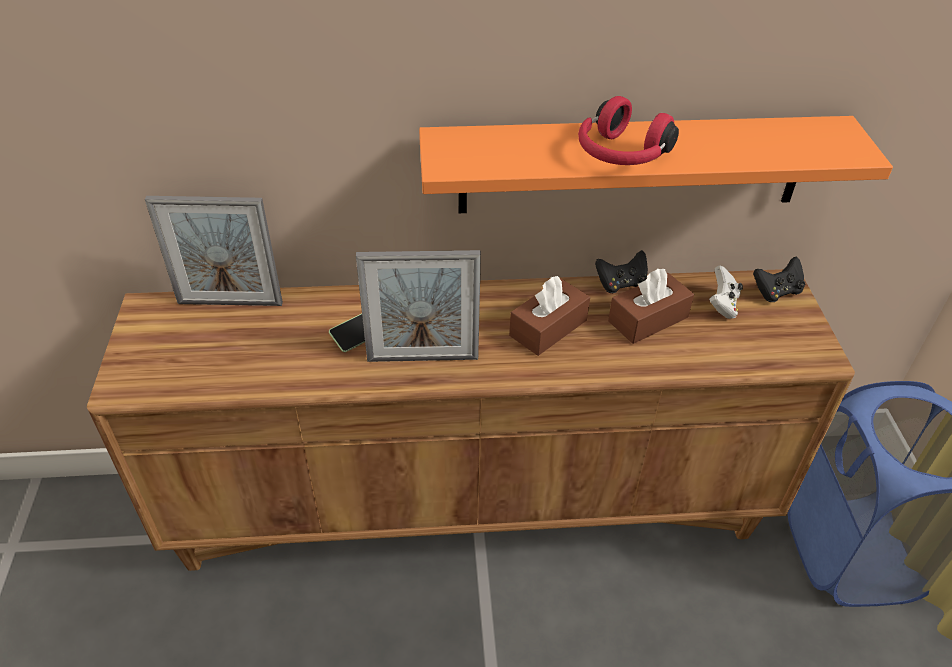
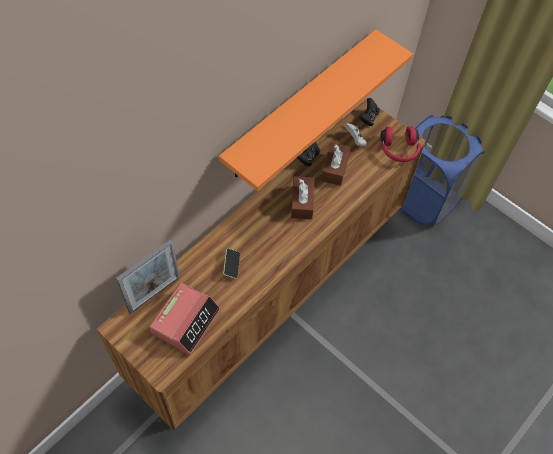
camera: 45 degrees left, 15 degrees up
(223, 356) = (186, 321): none -> alarm clock
(422, 358) = (269, 255): picture frame -> none
(620, 155) = (316, 115): red headphones -> red headphones (399, 150)

